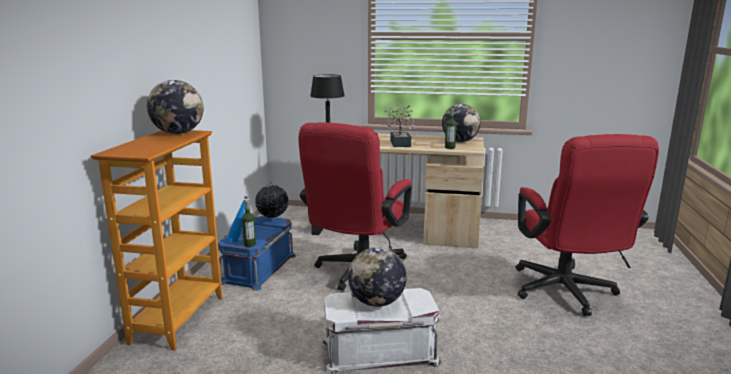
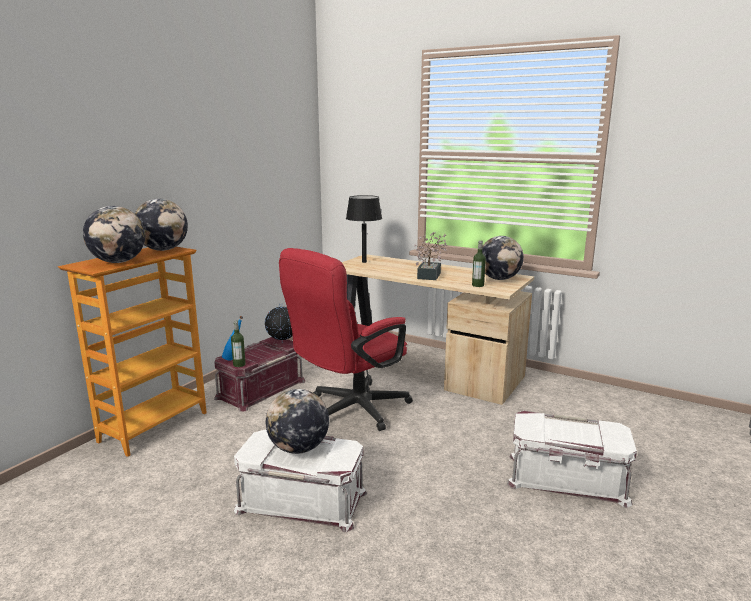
camera: 20 degrees right, 0 degrees up
(153, 146) = (118, 262): none -> globe
(257, 268) = (260, 389): blue storage box -> red storage box
(566, 294) = (566, 479): red office chair -> white storage box

